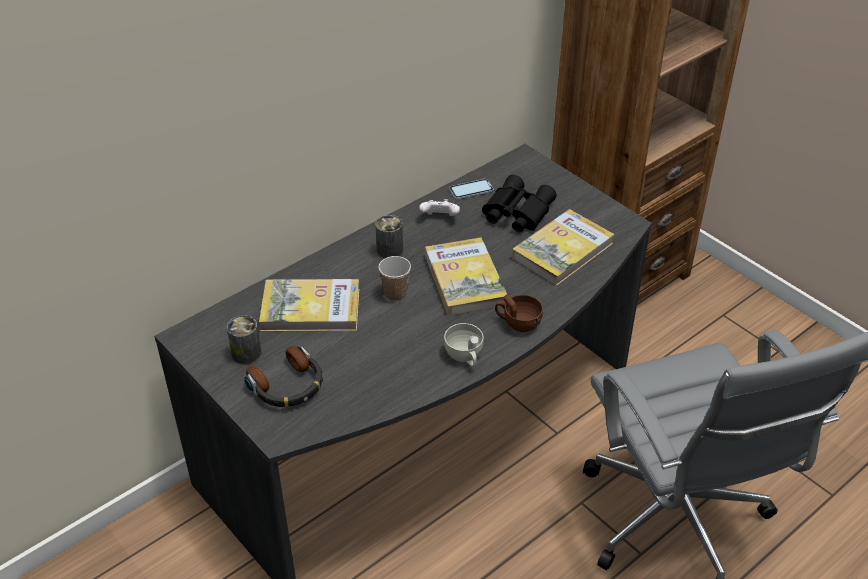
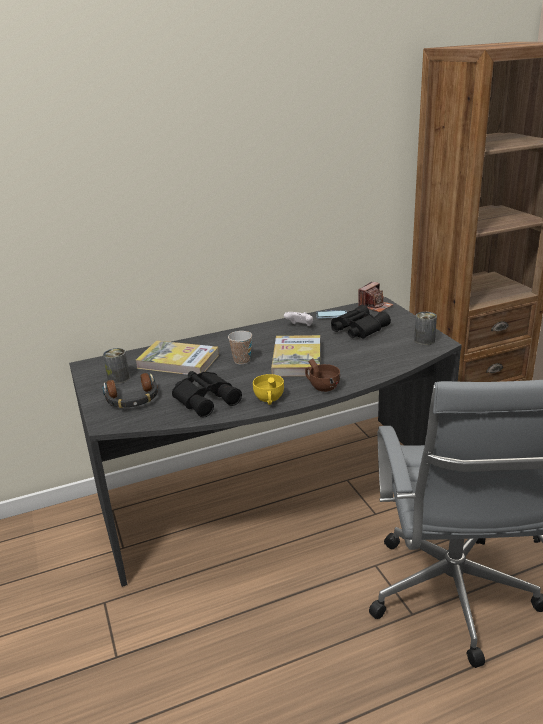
camera: 20 degrees right, 15 degrees down
(385, 368) = (206, 398): none -> black binoculars
(389, 251) = (253, 339): can -> can (424, 340)
(465, 357) = (269, 400): white cup -> yellow cup
(520, 165) = (375, 306): none -> camera
(562, 250) = (381, 352): book -> none

